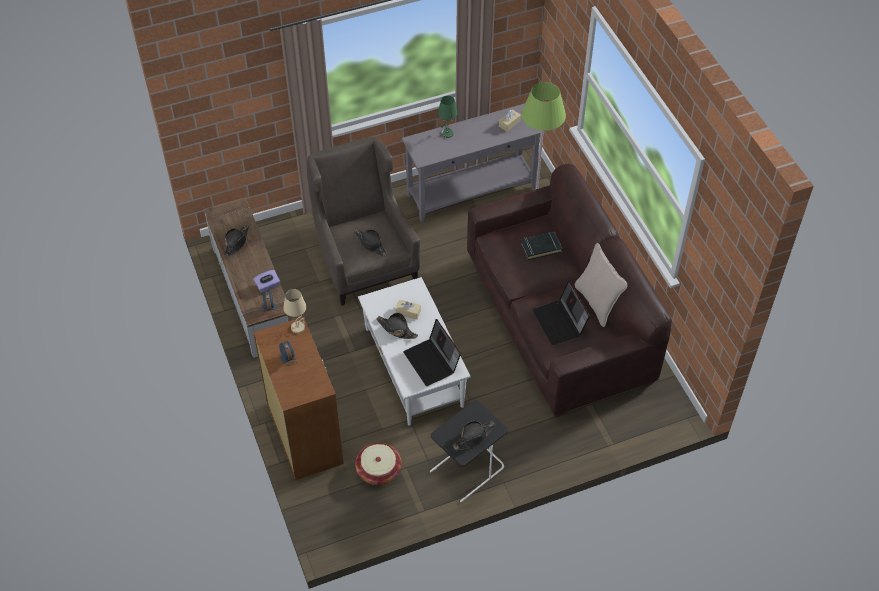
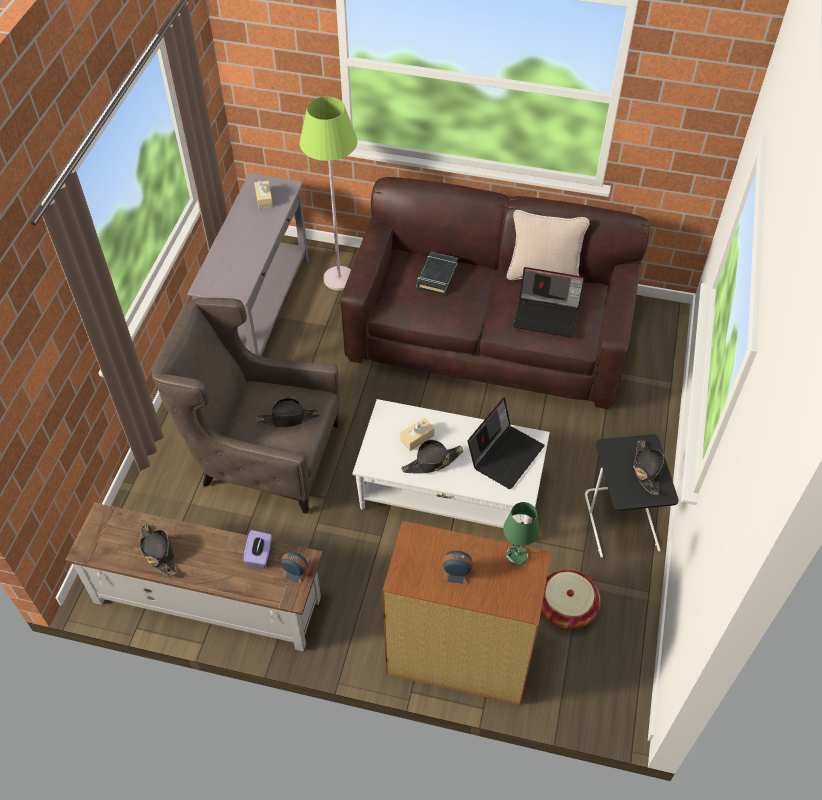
camera: 55 degrees left, 0 degrees up
(298, 327) = (415, 535): beige table lamp -> none
(432, 362) = (505, 454): laptop -> laptop turned 60 degrees counterclockwise
(447, 133) = (223, 253): green table lamp -> green table lamp (516, 556)

